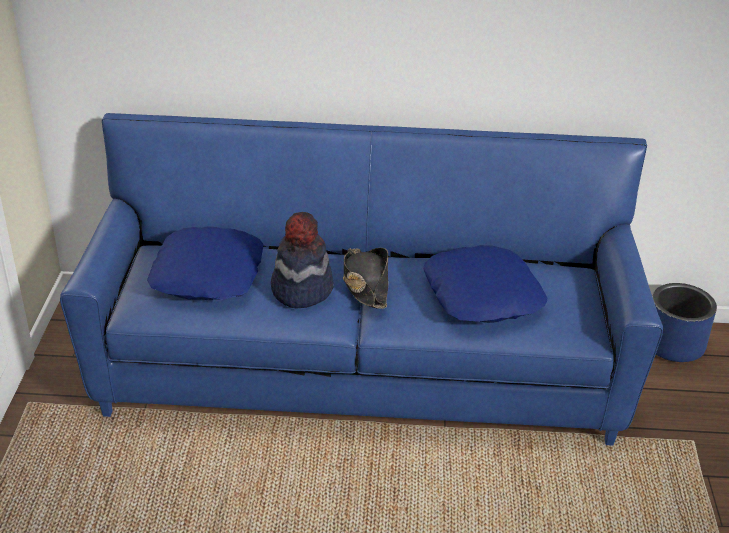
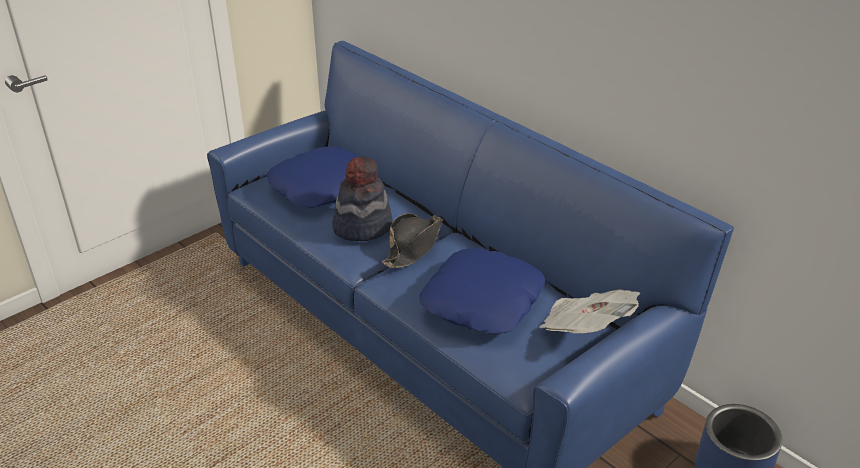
camera: 45 degrees right, 0 degrees up
(575, 275) = (585, 329): none -> newspaper

